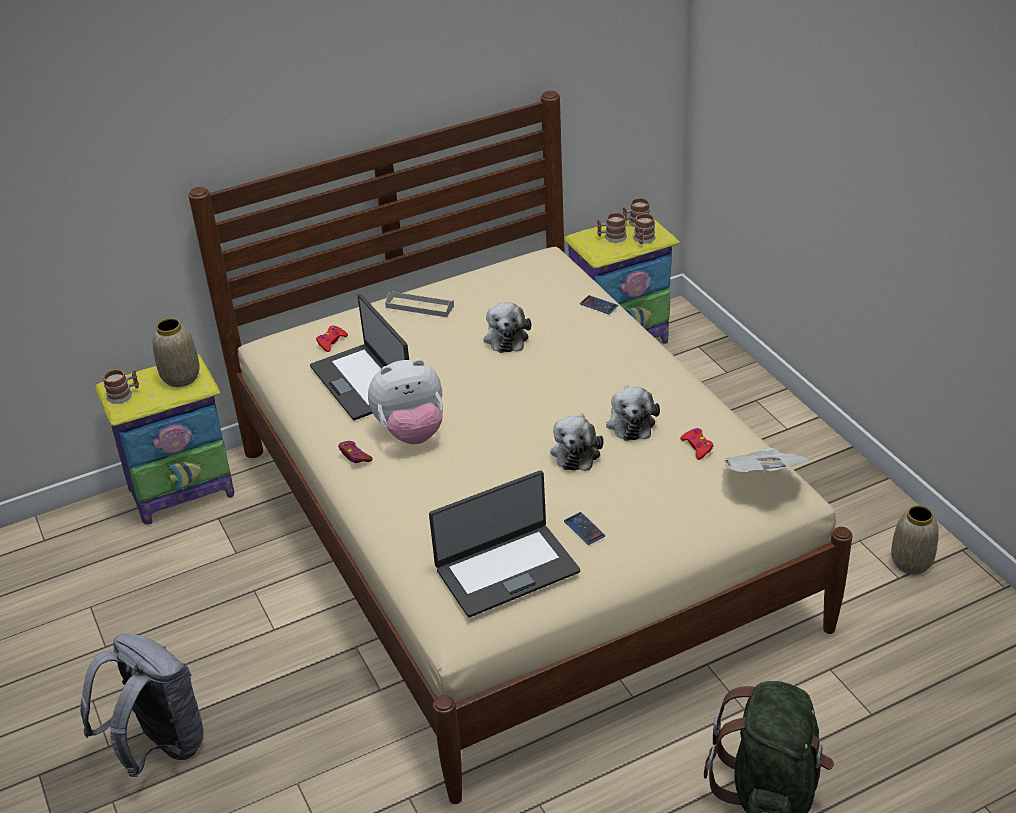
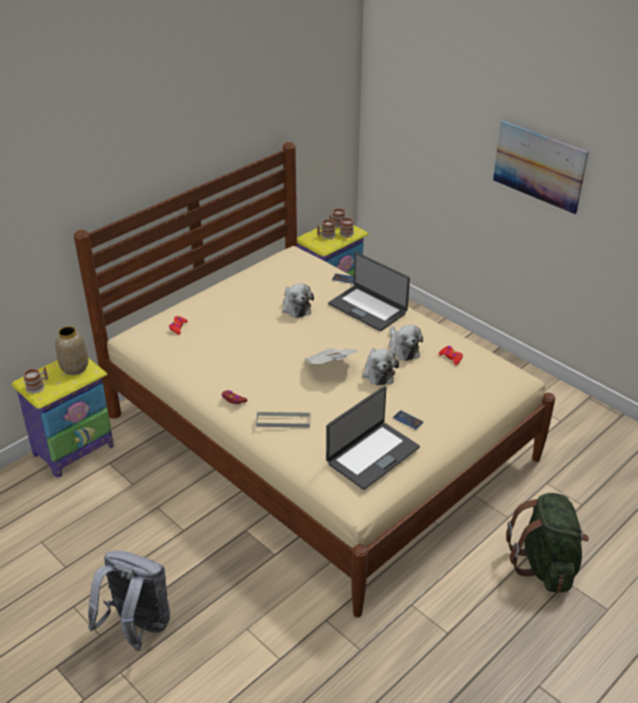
camera: 20 degrees left, 0 degrees up
(362, 382) = (214, 350): laptop -> laptop (368, 308)
(411, 432) = (264, 378): plush toy -> none
(419, 306) = (227, 295): grey tray -> grey tray (283, 421)
(763, 477) = (499, 370): newspaper -> newspaper (330, 366)
(904, 165) = (539, 166): none -> picture
(912, 562) = (564, 410): vase -> none

